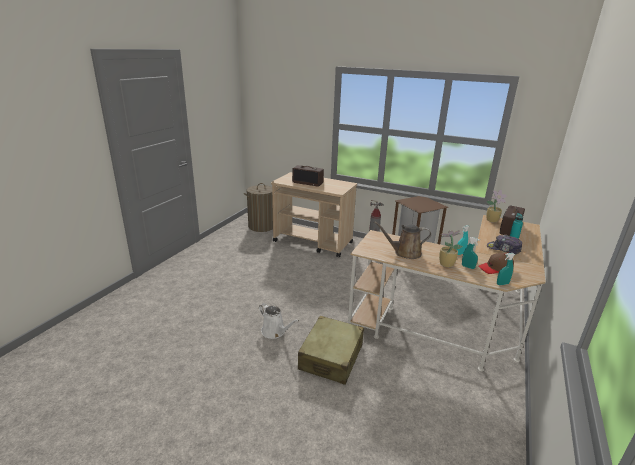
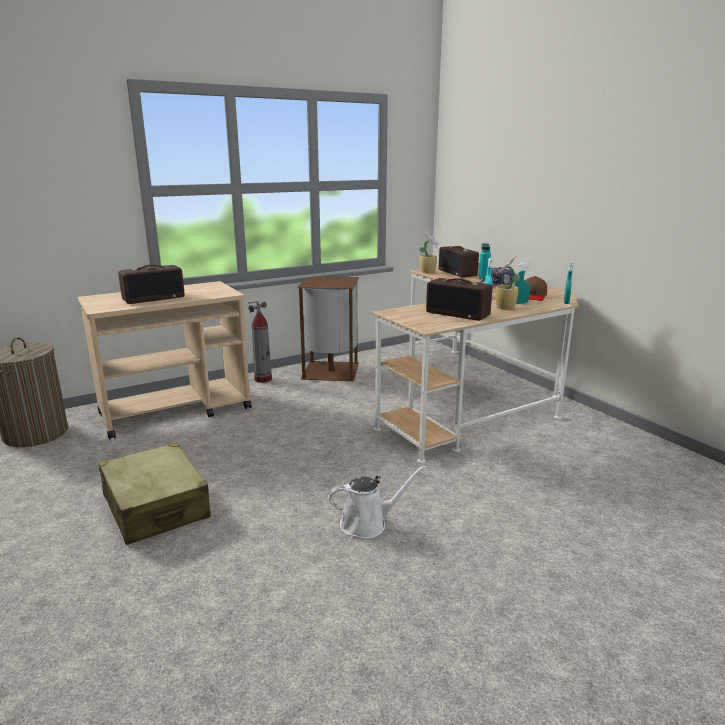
camera: 55 degrees left, 5 degrees down
(331, 357) = (470, 496): beige suitcase -> beige suitcase (156, 507)
(405, 253) = (458, 314): brown watering can -> radio

